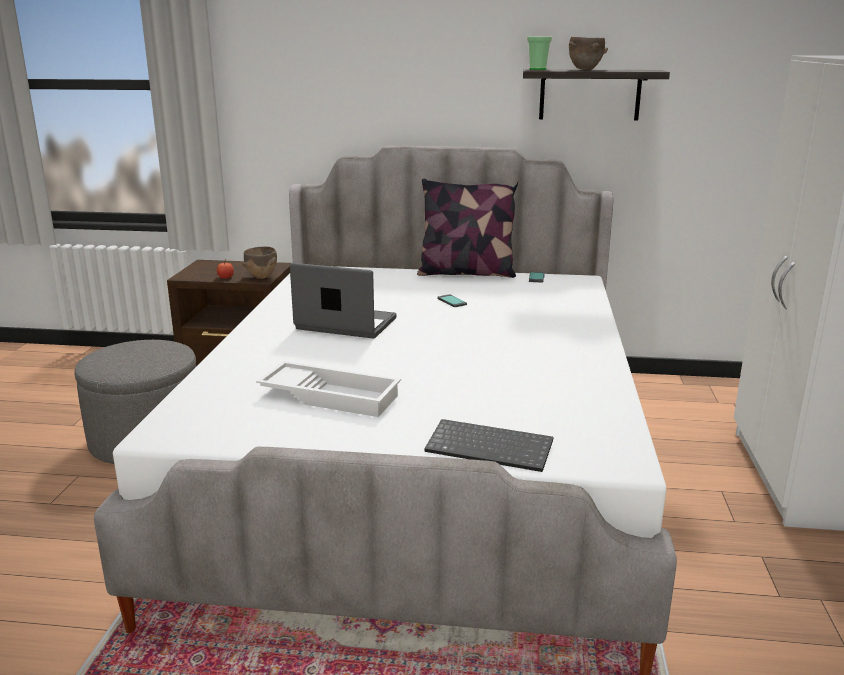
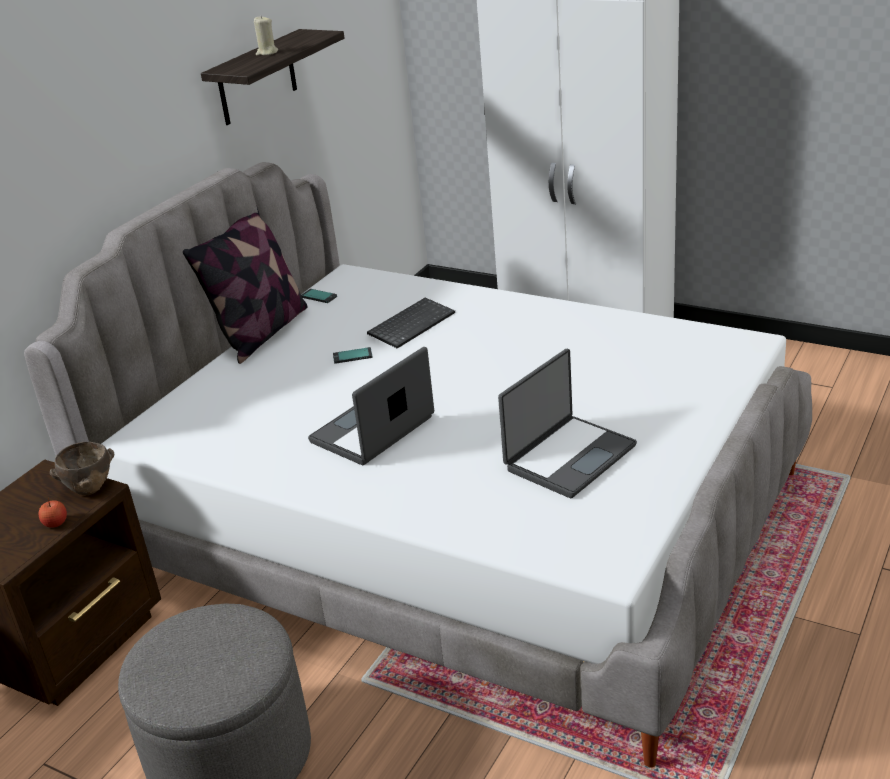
camera: 65 degrees left, 10 degrees up
(331, 396) = (568, 457): white tray -> laptop
(491, 447) = (708, 390): keyboard -> keyboard (411, 324)
(537, 69) = (223, 68): cup -> none
(585, 69) = (267, 53): brown bowl -> beige candle

